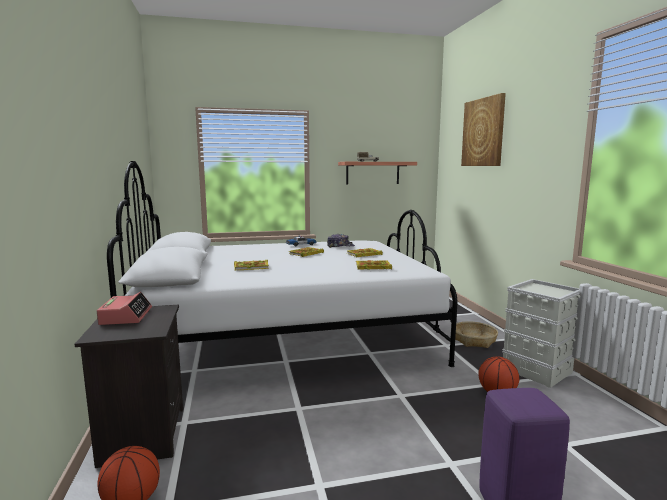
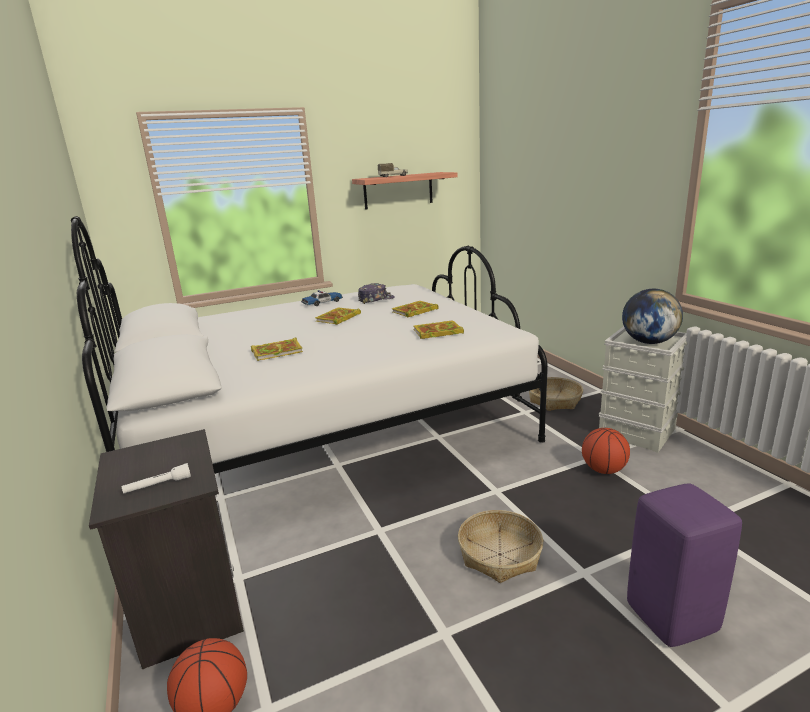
camera: 10 degrees left, 10 degrees up
(126, 316) = (139, 462): alarm clock -> none
(129, 329) = (158, 485): none -> white flashlight
(386, 439) = (500, 555): none -> basket
(483, 132) = (546, 131): picture -> none
(545, 292) = (648, 342): none -> globe

